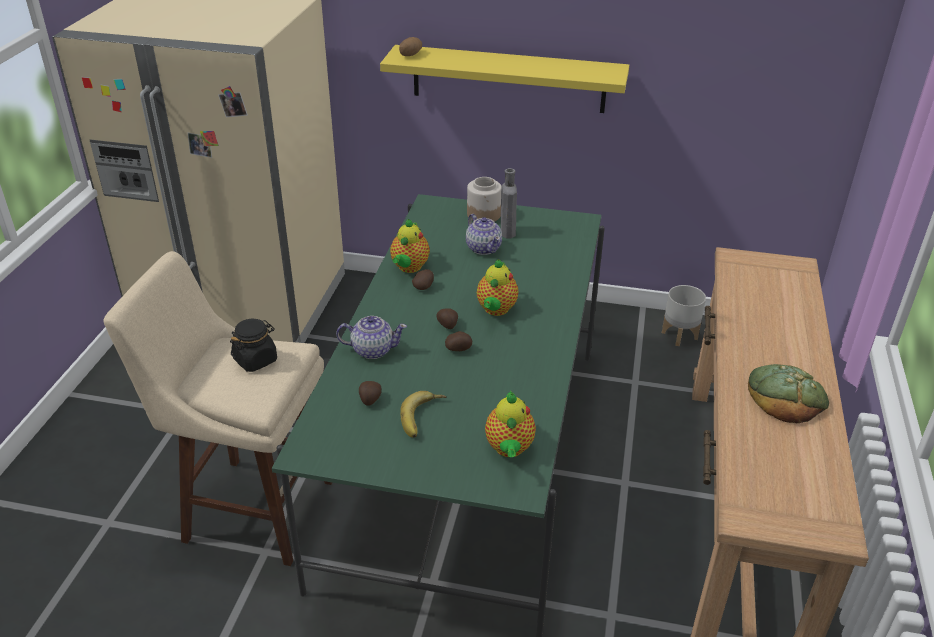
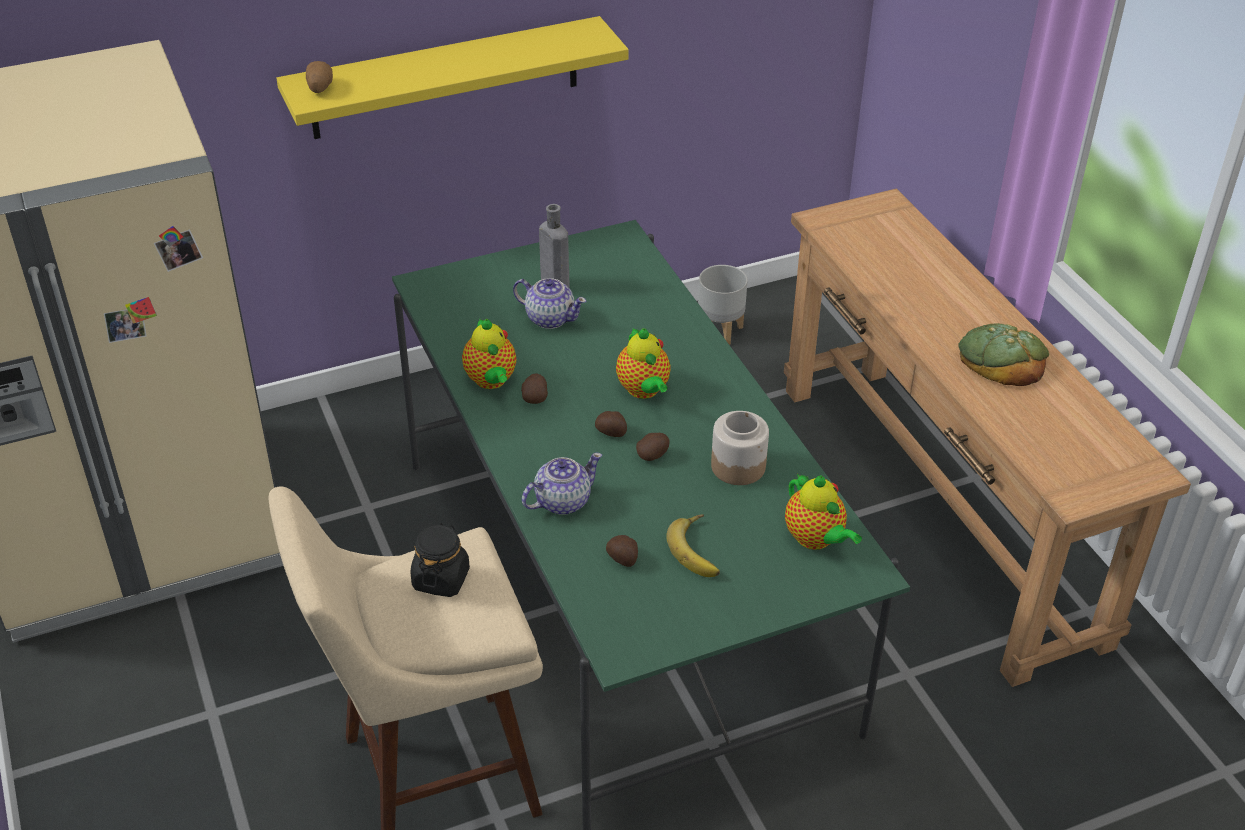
camera: 35 degrees left, 5 degrees up
(484, 214) = (504, 273): jar -> jar (738, 466)

